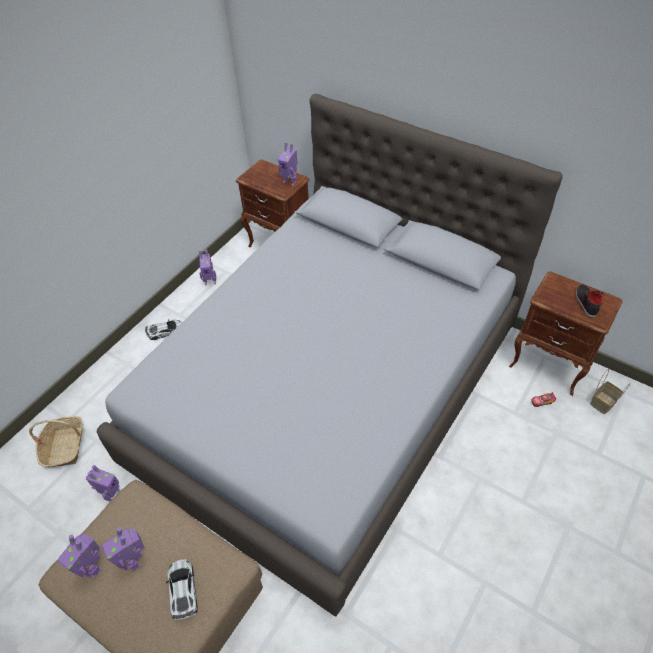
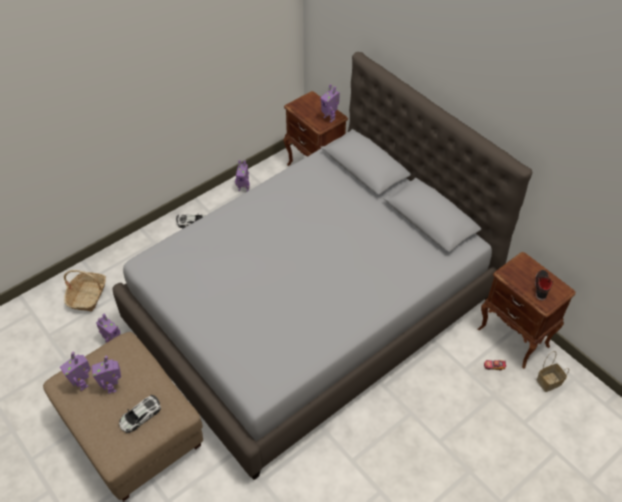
camera: 15 degrees right, 0 degrees up
(183, 590) = (140, 416): toy car -> toy car turned 135 degrees counterclockwise

